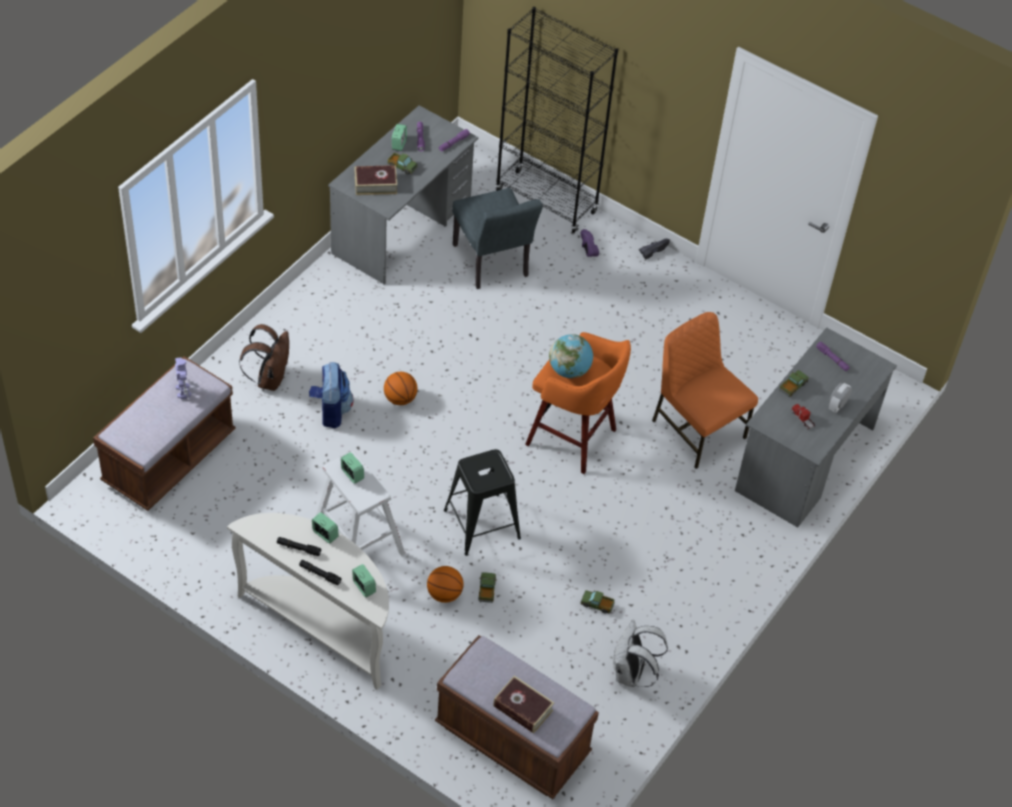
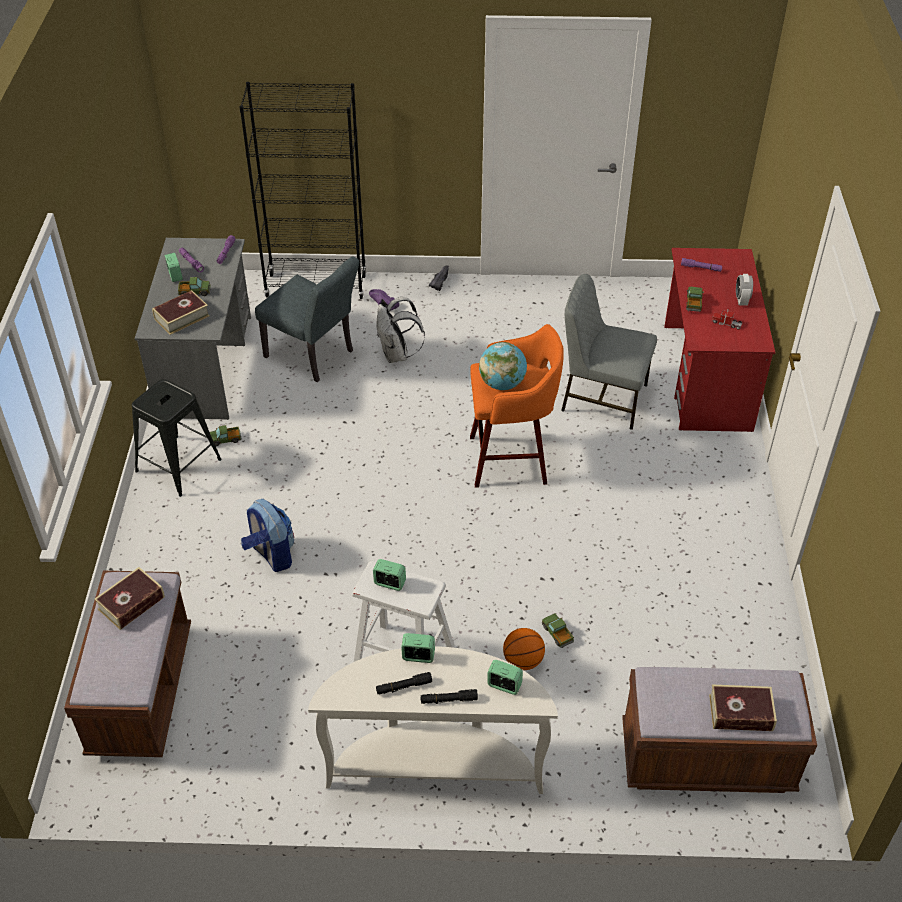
camera: 30 degrees left, 5 degrees down
(183, 390) = (131, 603): toy robot -> book
(270, 378) = (185, 557): brown backpack -> none
(400, 399) = (328, 509): basketball -> none
(482, 524) = (499, 577): black stool -> black stool (178, 465)
(597, 604) = (661, 588): toy truck -> toy truck (225, 439)
(631, 674) = (746, 631): white backpack -> white backpack (397, 355)
(697, 428) = (602, 398): orange chair -> grey chair
(804, 460) = (706, 377): grey desk -> red desk

